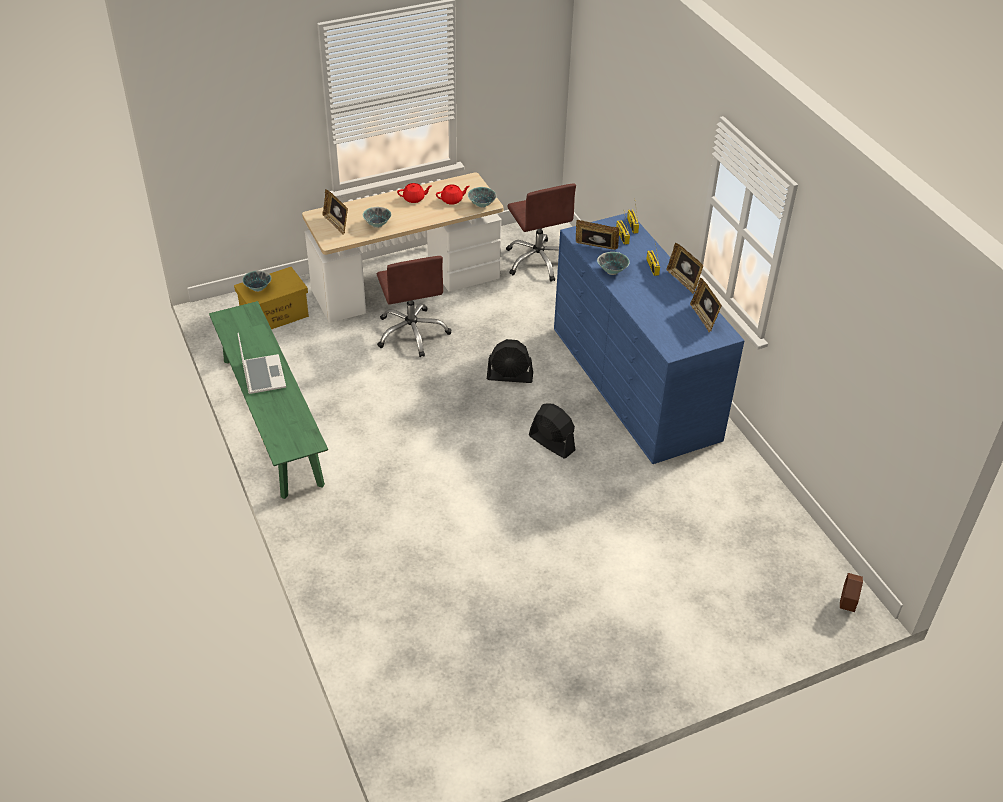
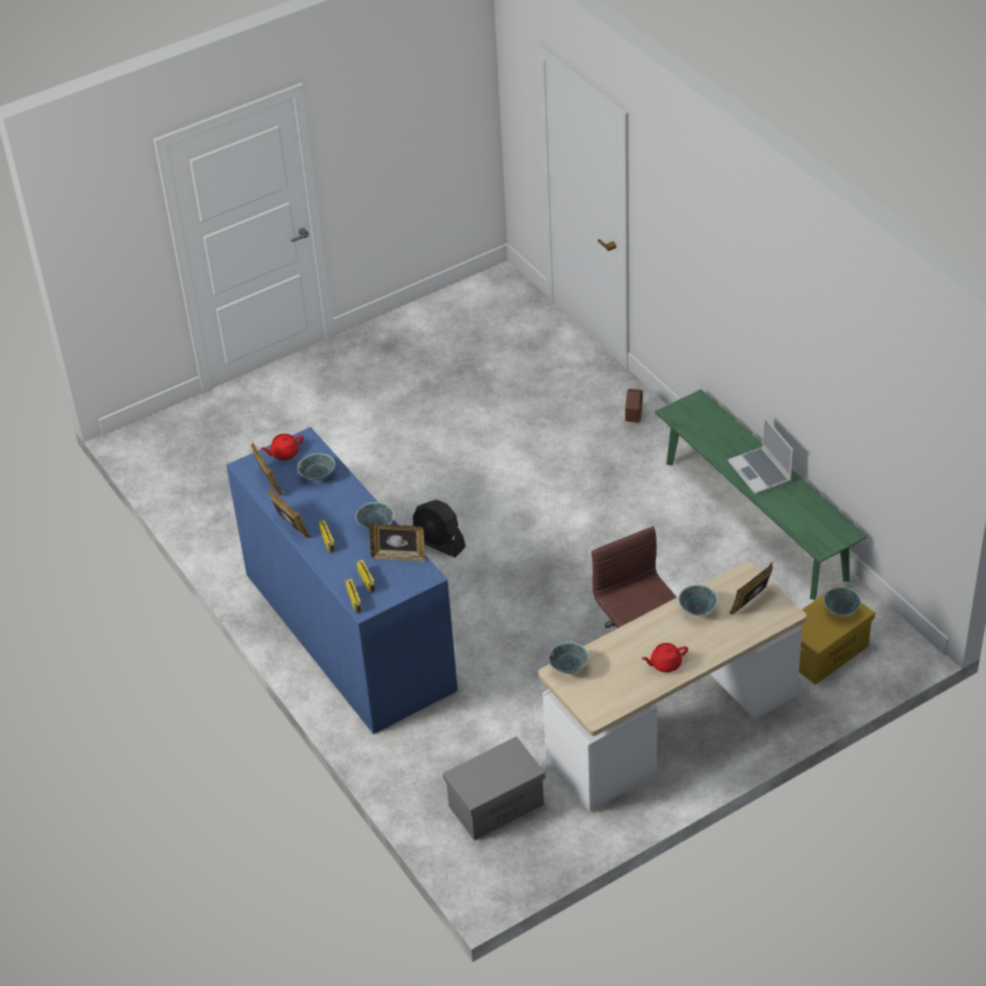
camera: 175 degrees right, 0 degrees up
(336, 224) = (751, 603): picture frame -> picture frame turned 90 degrees counterclockwise
(452, 200) = (611, 670): red teapot -> red teapot (284, 453)
(510, 376) = (500, 615): black fan -> none
(538, 261) = (496, 804): brown office chair -> grey storage box
(660, 316) = (318, 477): none -> bowl
(847, 604) = (145, 438): brown planter -> brown planter (634, 419)

